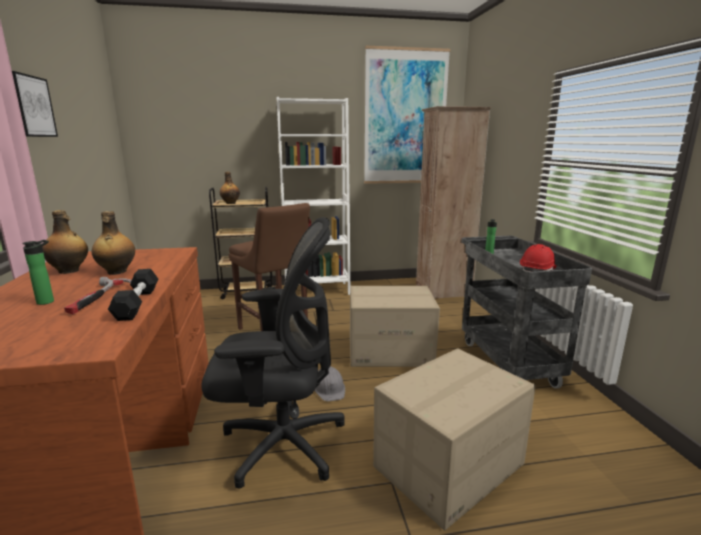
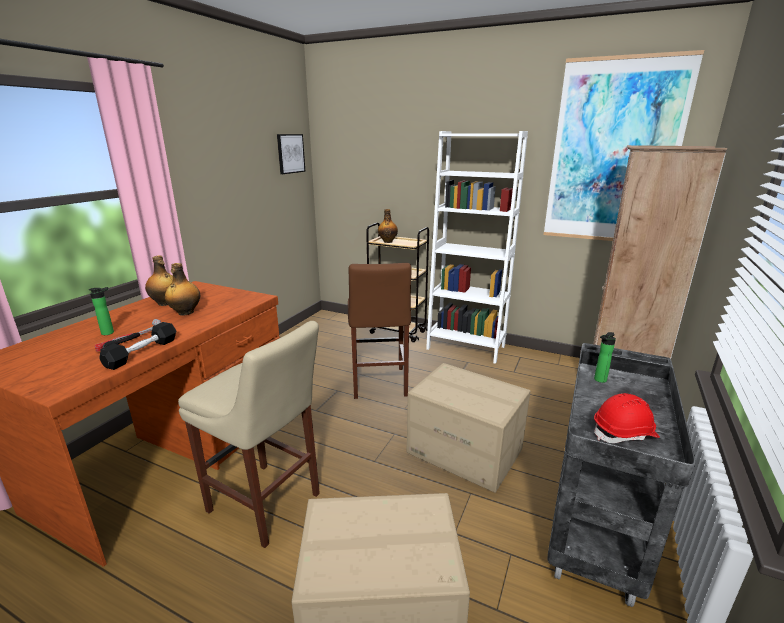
camera: 35 degrees right, 5 degrees up
(32, 106) = (196, 157): picture -> picture (290, 153)
(276, 446) = (267, 505): black office chair -> beige stool
(329, 388) = (364, 468): grey hard hat -> none

